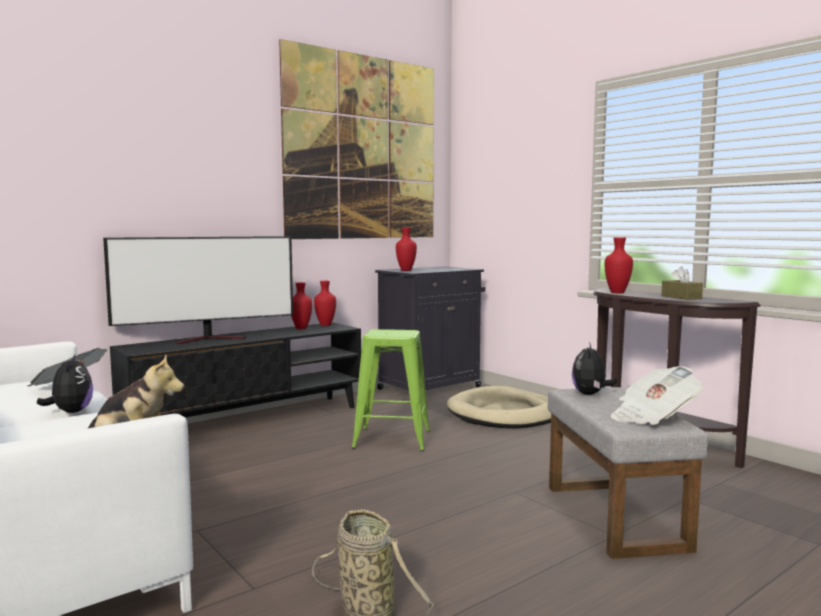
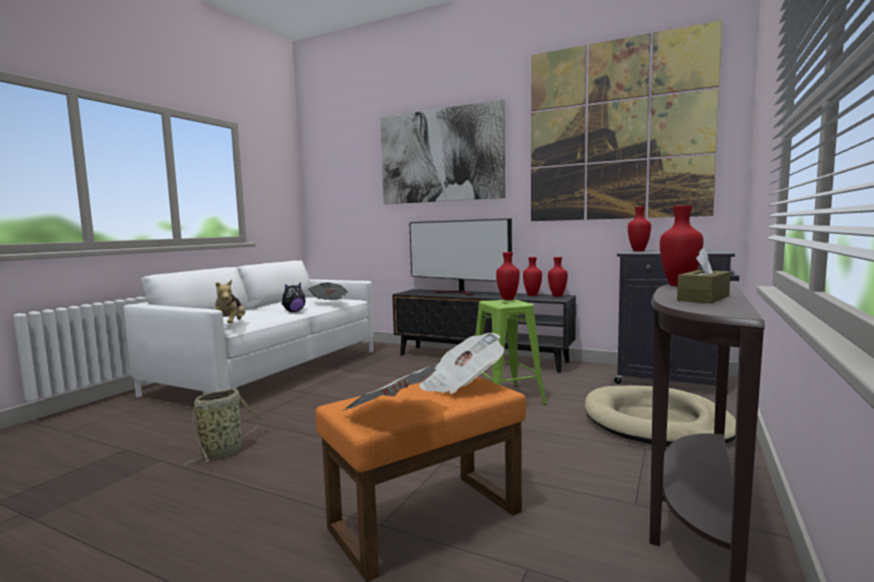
camera: 65 degrees right, 0 degrees up
(155, 139) = (440, 156): none -> picture
(376, 330) = (507, 299): none -> red vase
(590, 394) = (461, 385): plush toy -> newspaper
(617, 517) = (425, 522): grey ottoman -> orange ottoman

